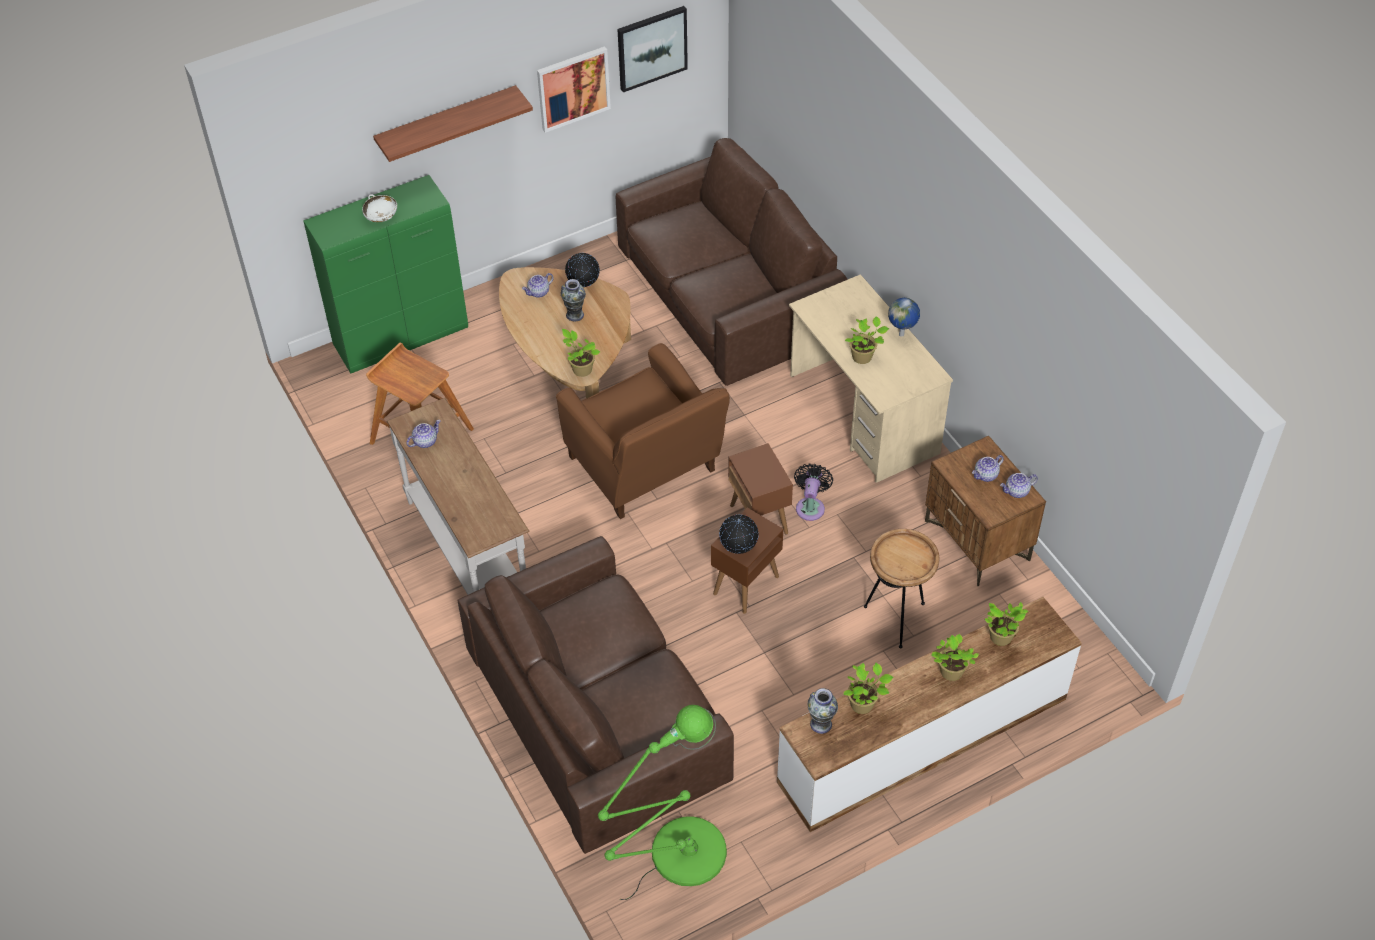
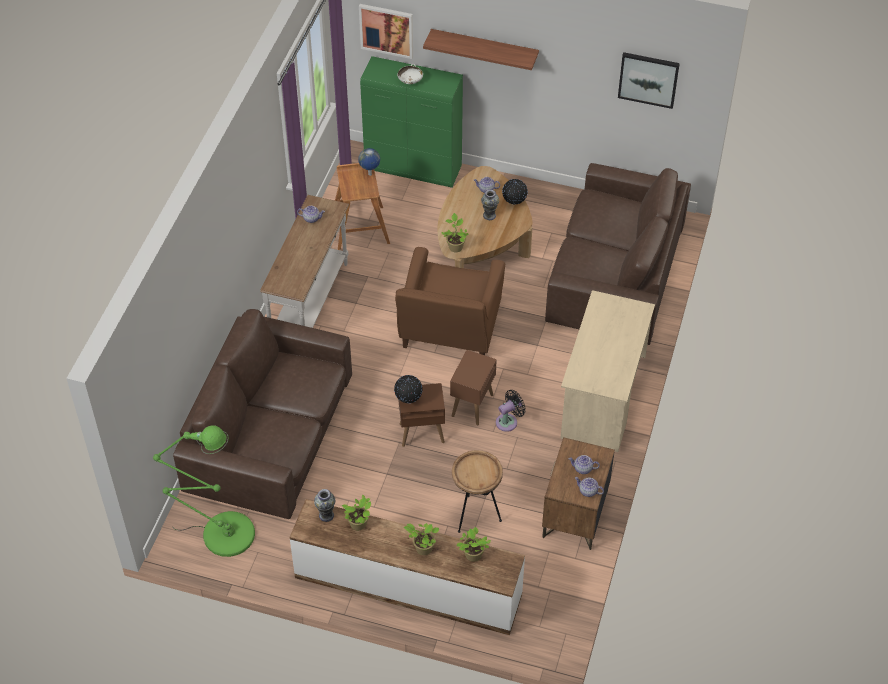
camera: 45 degrees right, 0 degrees up
(573, 88) = (581, 75): picture -> picture (386, 30)
(863, 357) = (593, 350): potted plant -> none
(902, 334) = (632, 355): globe -> globe (370, 174)

